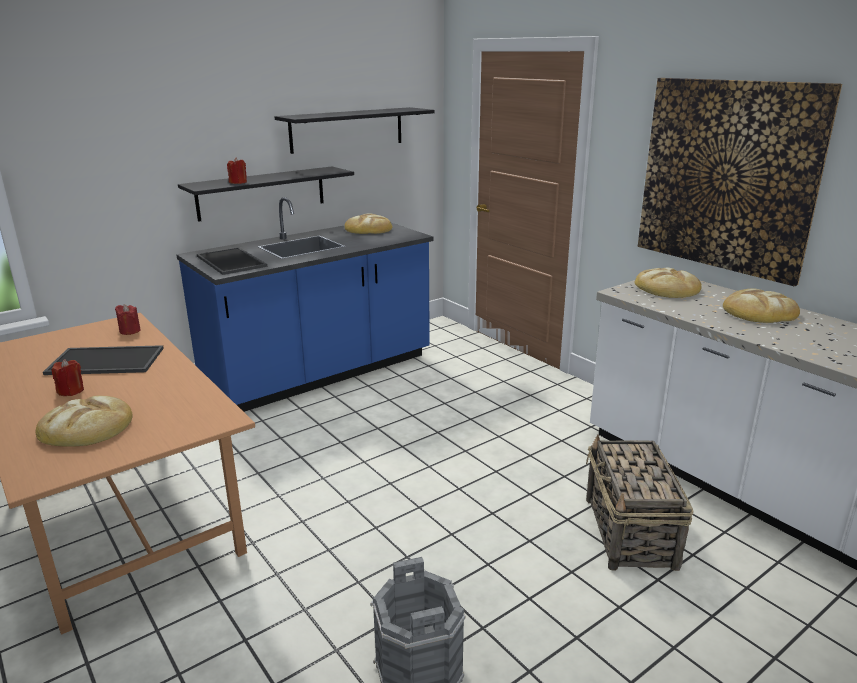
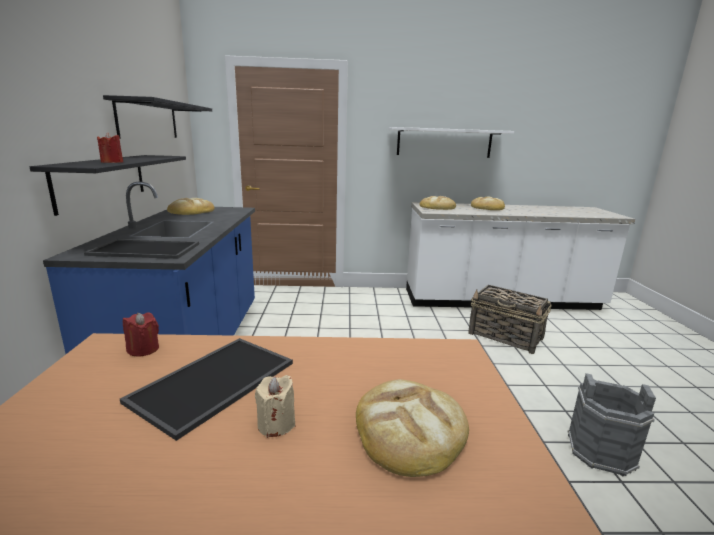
camera: 55 degrees left, 5 degrees down
(71, 391) = (276, 424): red candle -> beige candle
(727, 176) = (444, 142): picture -> white shelf

